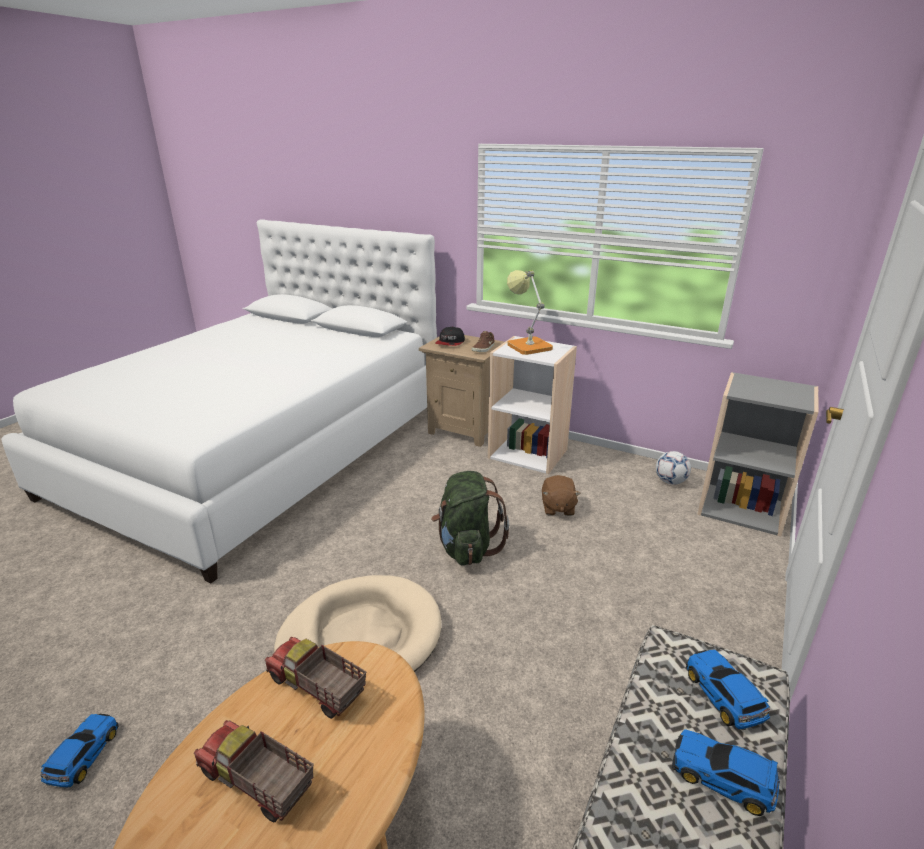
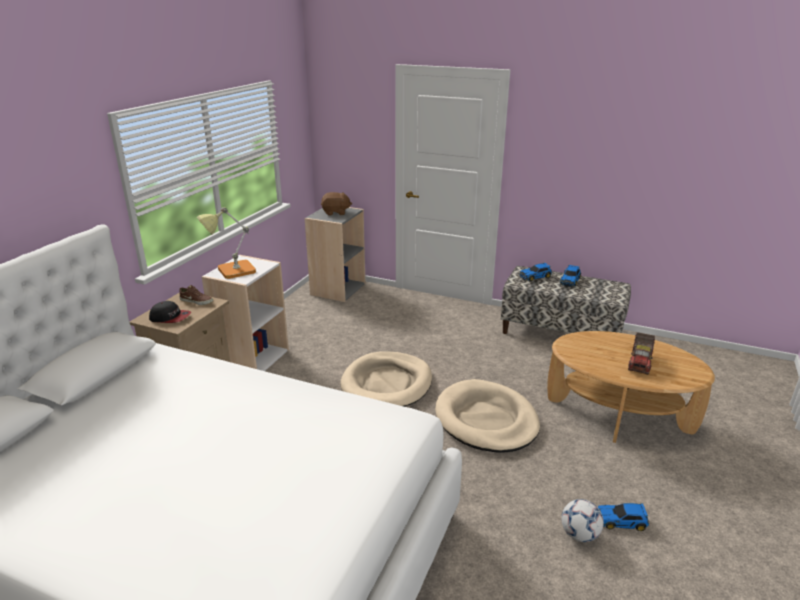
camera: 95 degrees left, 0 degrees up
(317, 688) = (589, 356): toy truck -> none
(466, 548) = (387, 383): green backpack -> beige dog bed
(557, 508) = (336, 347): brown plush toy -> brown plush toy (336, 213)
(670, 481) = (305, 305): football -> football (579, 534)

